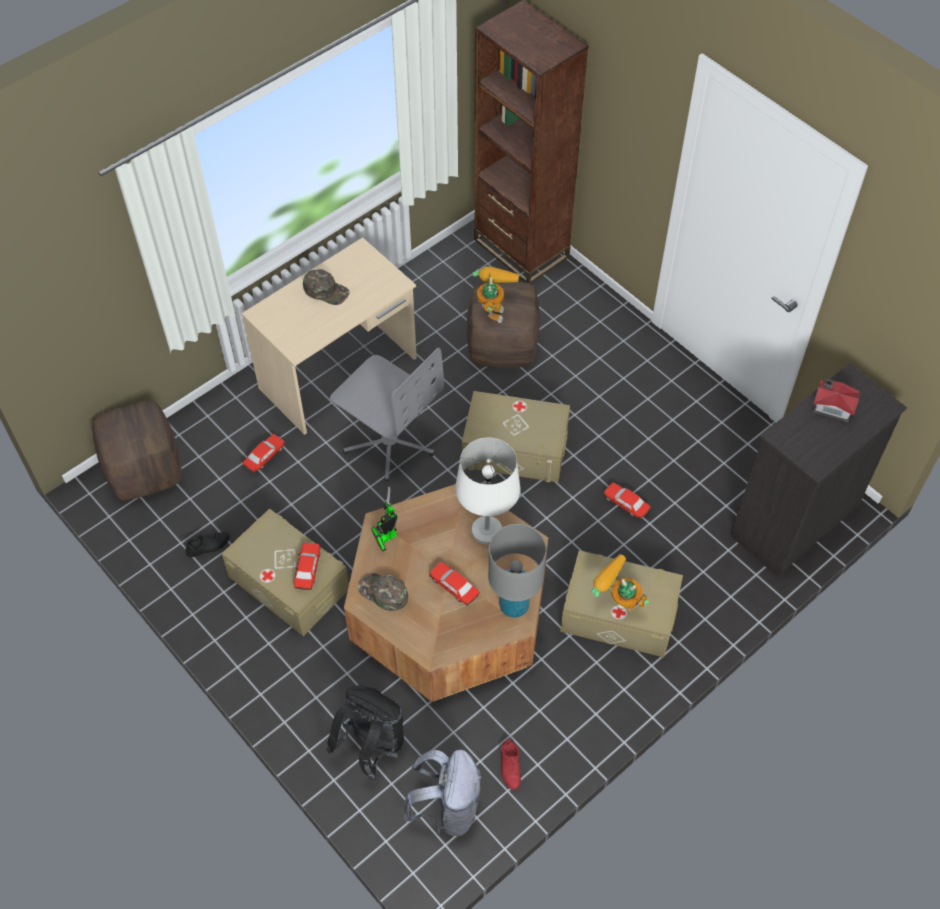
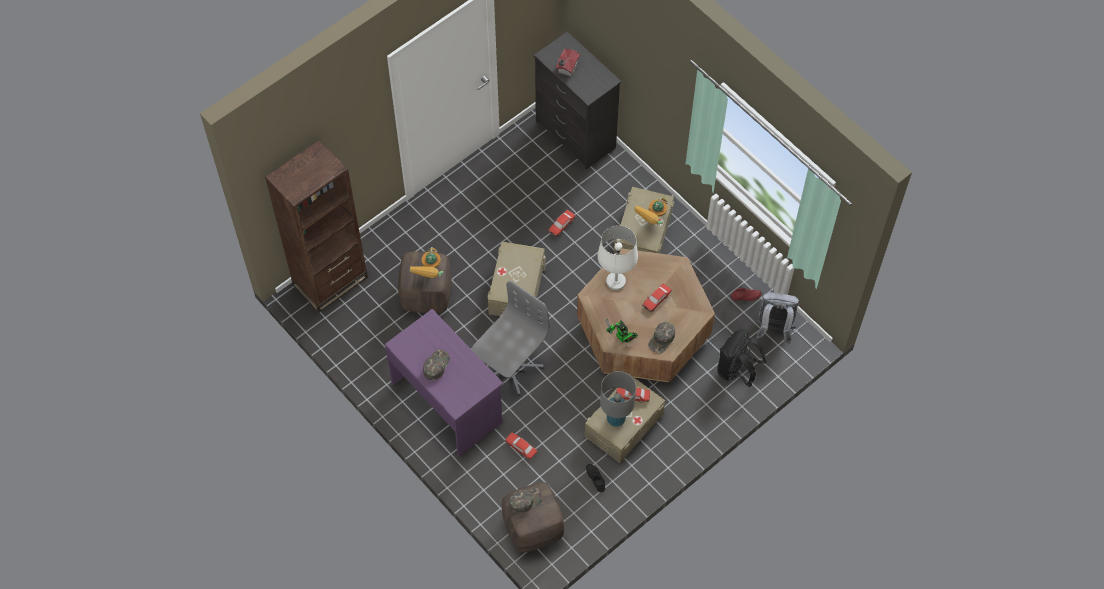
camera: 90 degrees left, 5 degrees up
(139, 420) = (525, 500): none -> green cap
(339, 374) = (447, 401): beige desk -> purple desk
(492, 308) = (430, 276): toy robot -> toy robot turned 90 degrees counterclockwise
(513, 605) = (668, 267): grey table lamp -> grey table lamp (616, 419)

